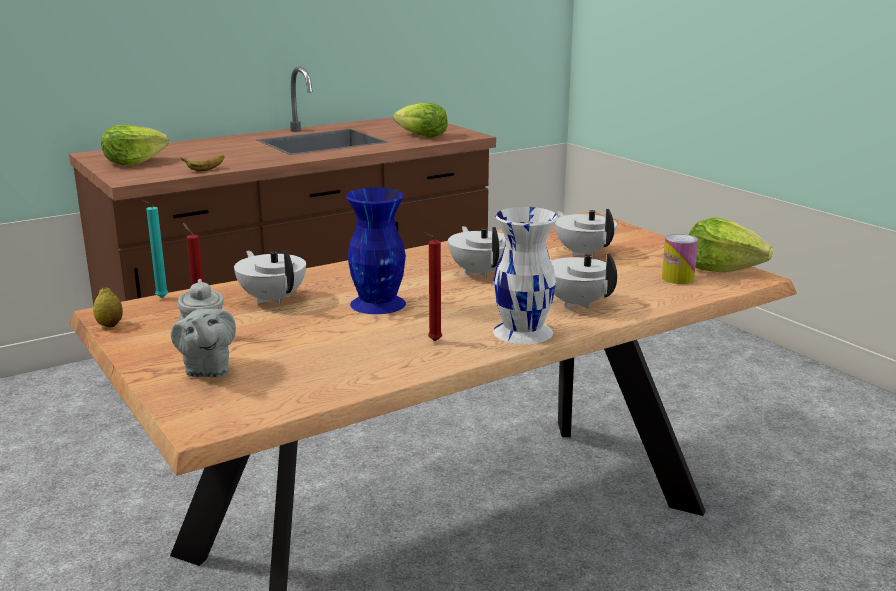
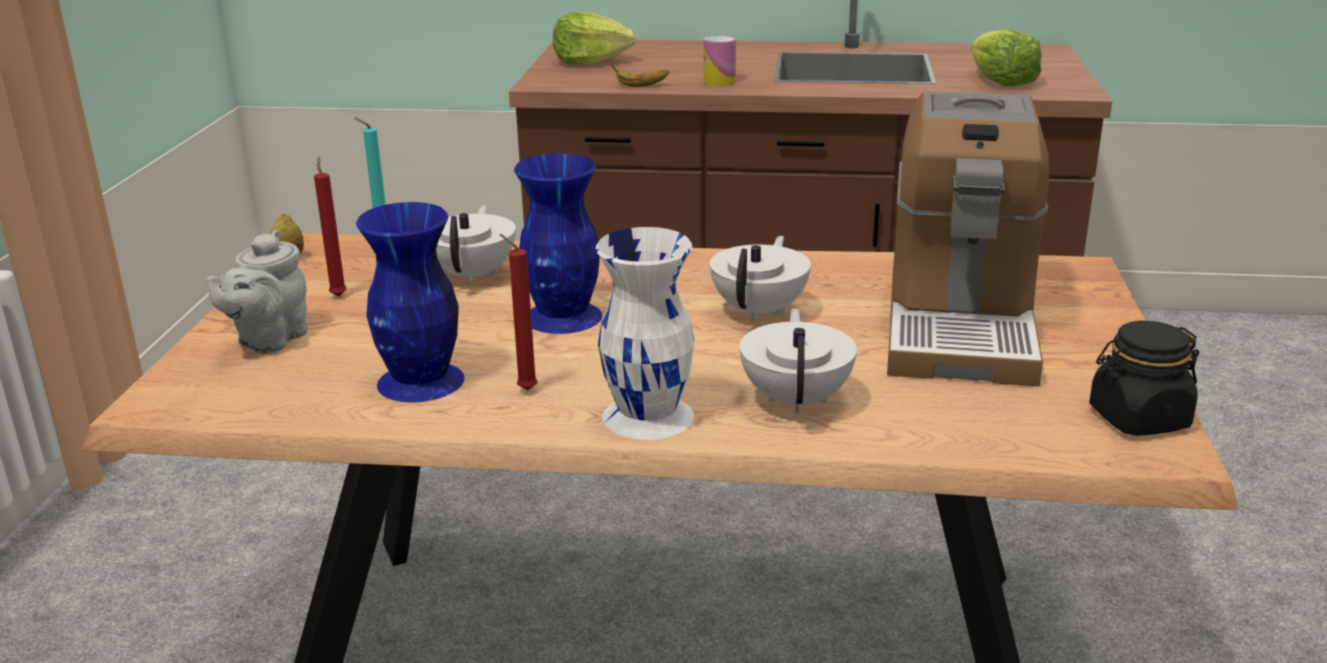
camera: 40 degrees right, 5 degrees up
(363, 357) = (420, 382): none -> blue vase
(583, 253) = (959, 323): white teapot -> coffee machine
(677, 278) = (1025, 411): can -> can (719, 82)
(722, 268) = (1138, 419): lettuce -> black jar

